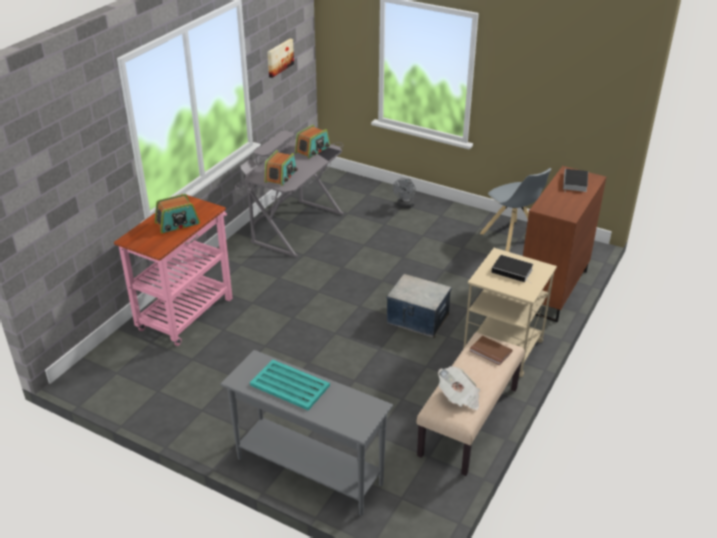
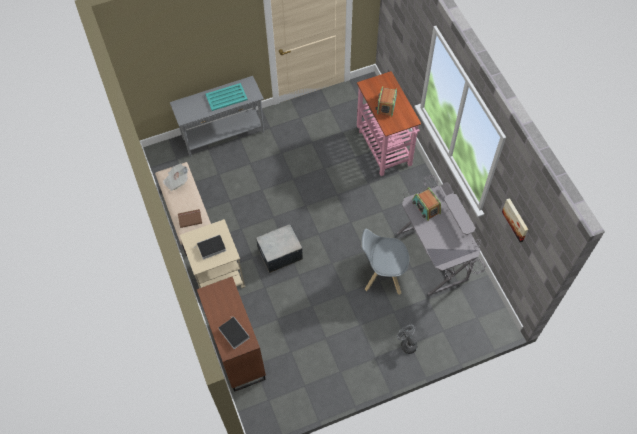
camera: 130 degrees right, 25 degrees up
(313, 150) = (450, 249): radio -> none
(512, 237) = (309, 381): grey chair -> grey chair (382, 274)

